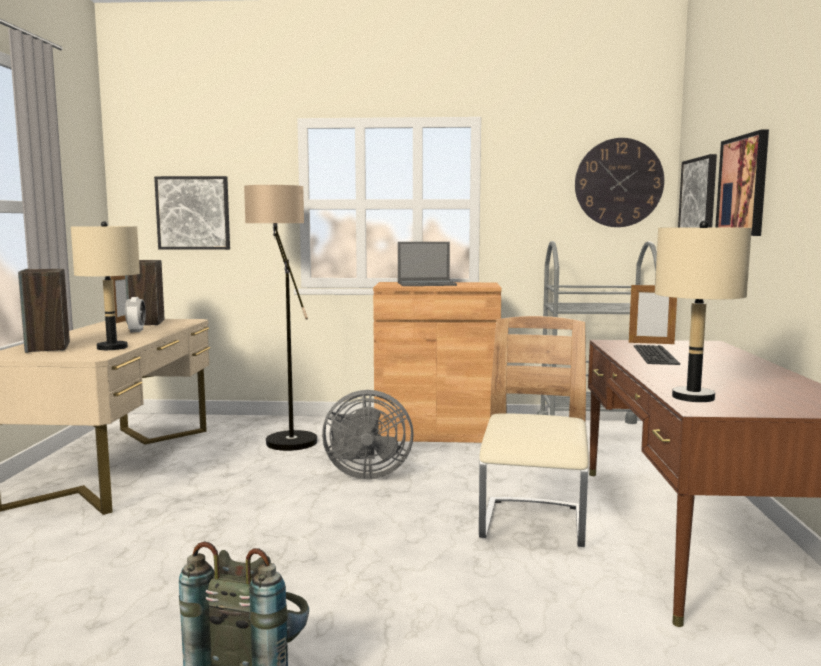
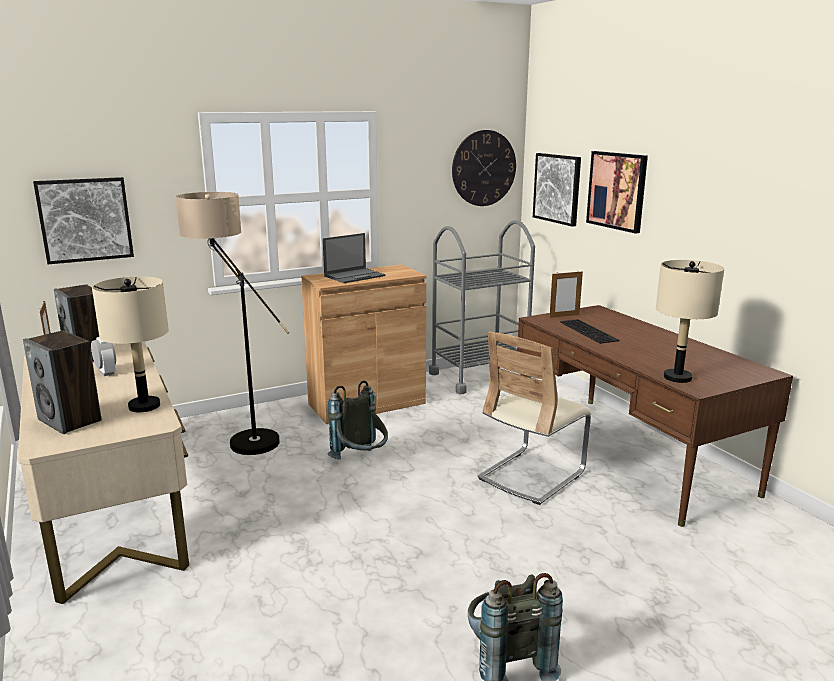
camera: 30 degrees left, 10 degrees up
(365, 474) = (361, 461): grey fan -> grey backpack
(533, 525) = (531, 475): beige chair -> beige chair turned 120 degrees counterclockwise

